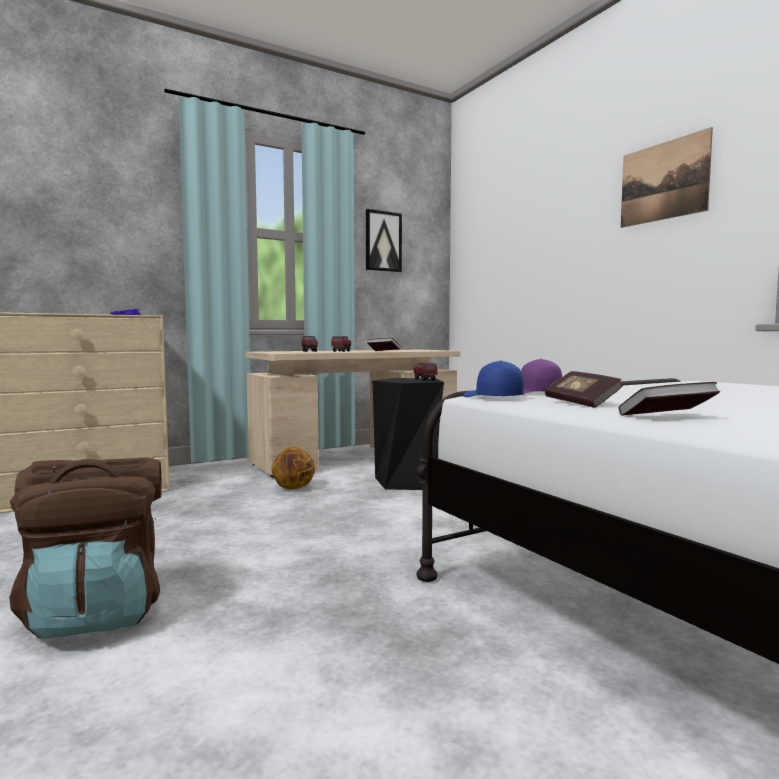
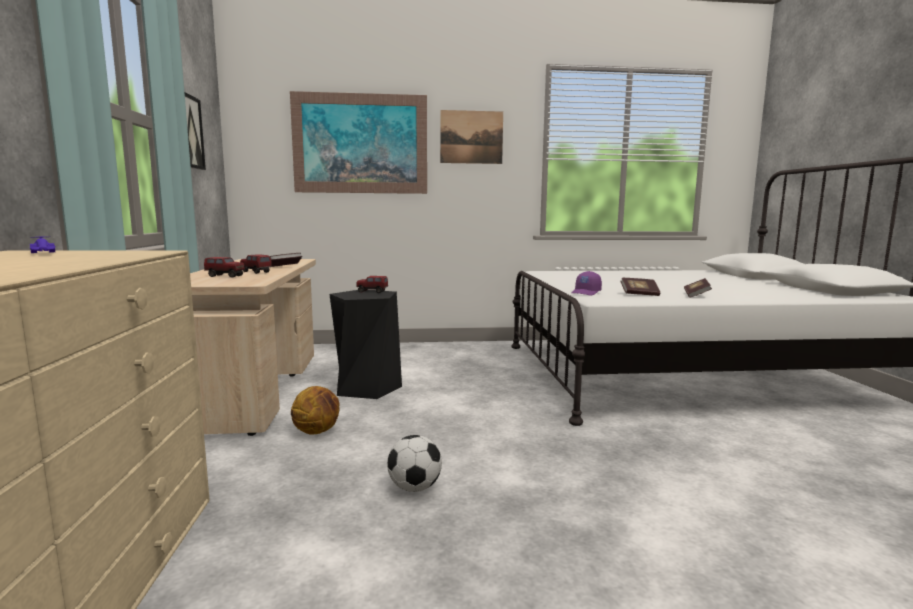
camera: 65 degrees left, 5 degrees up
(97, 612) = (579, 551): brown backpack -> none
(206, 533) = (414, 488): none -> football
(491, 397) = (605, 298): blue cap -> none
(541, 223) = (360, 144): none -> picture

